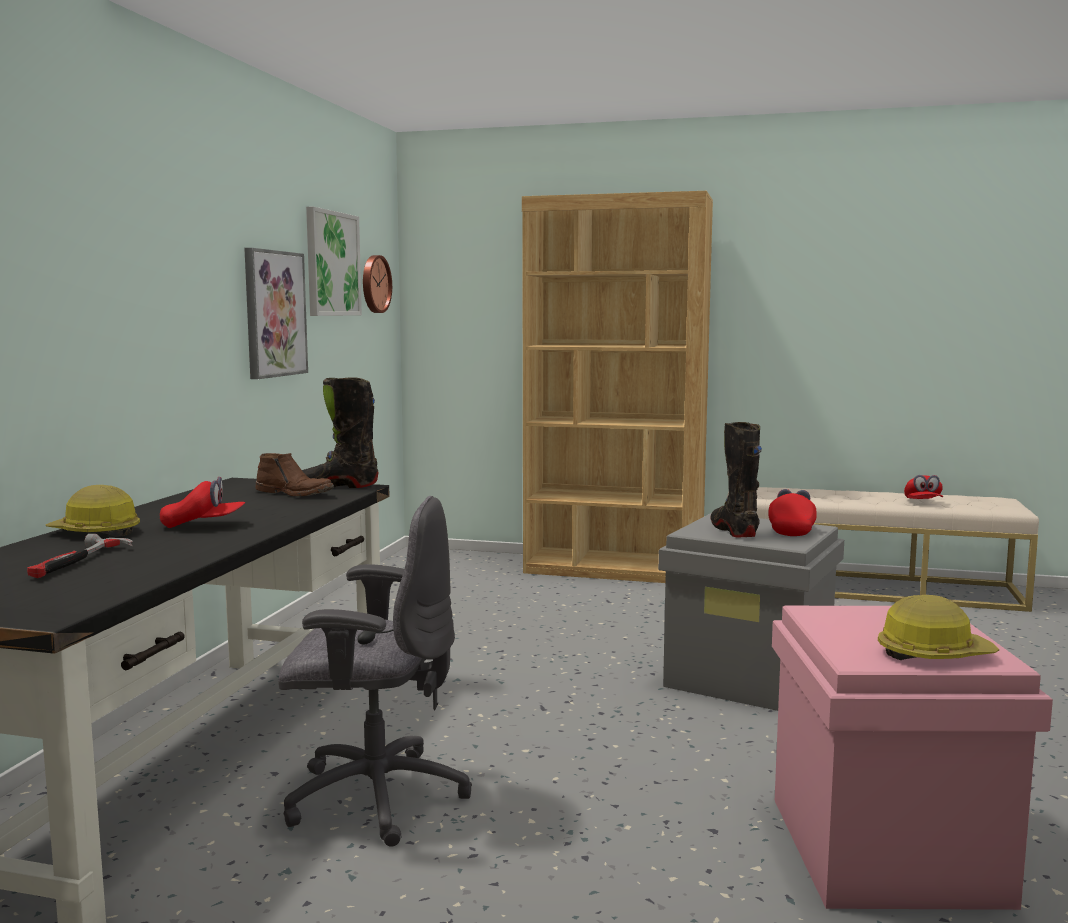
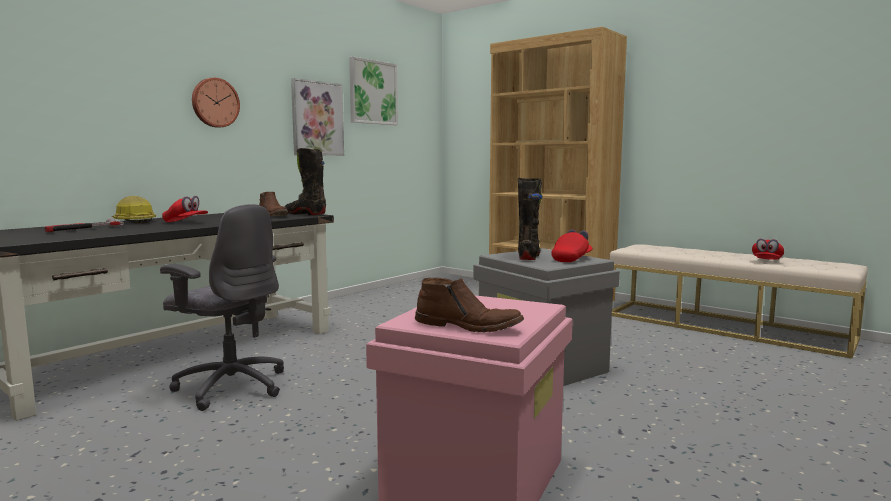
camera: 25 degrees right, 0 degrees up
(374, 284) = (415, 107): wall clock -> wall clock (214, 103)
(933, 654) = (468, 326): hard hat -> brown boot

